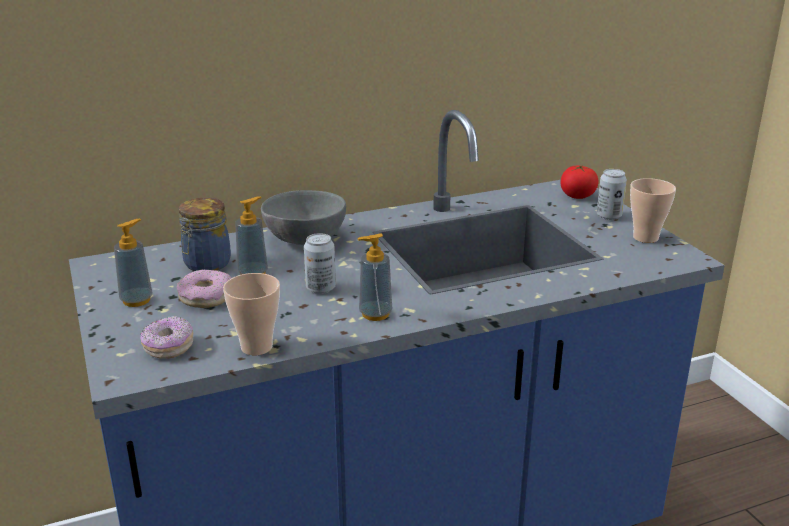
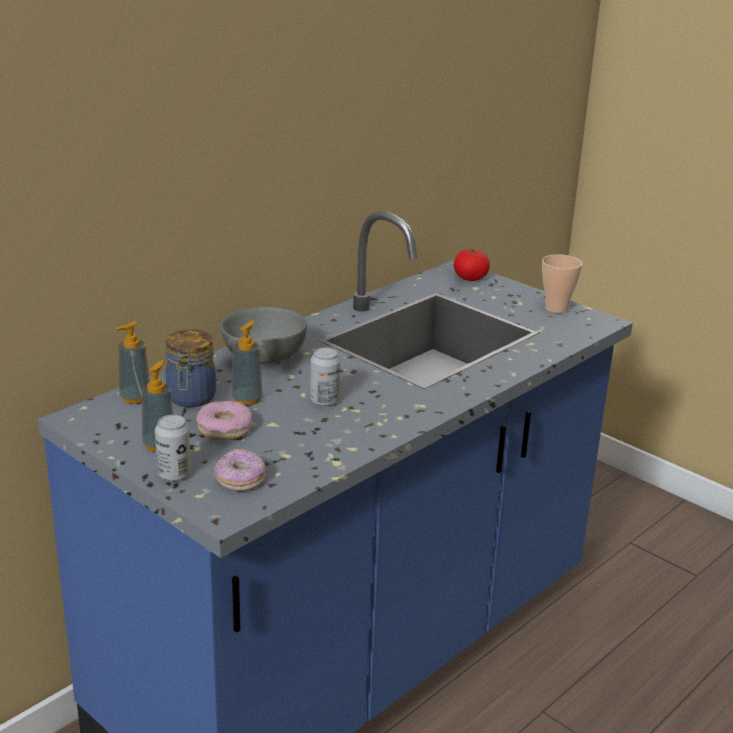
camera: 25 degrees left, 0 degrees up
(256, 347) = (320, 463): cup -> none
(375, 314) = (395, 414): soap dispenser -> soap dispenser (135, 397)
(609, 216) = (511, 293): can -> can (174, 474)

